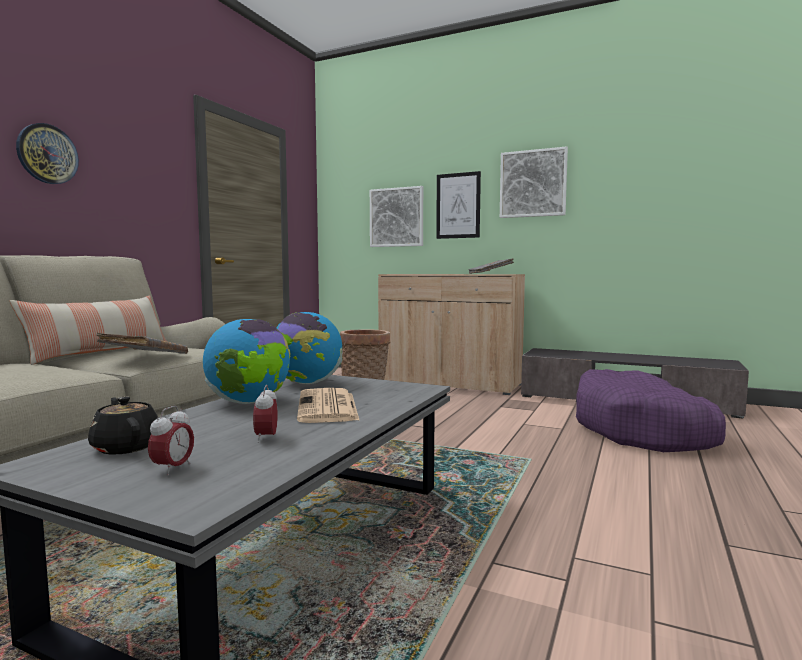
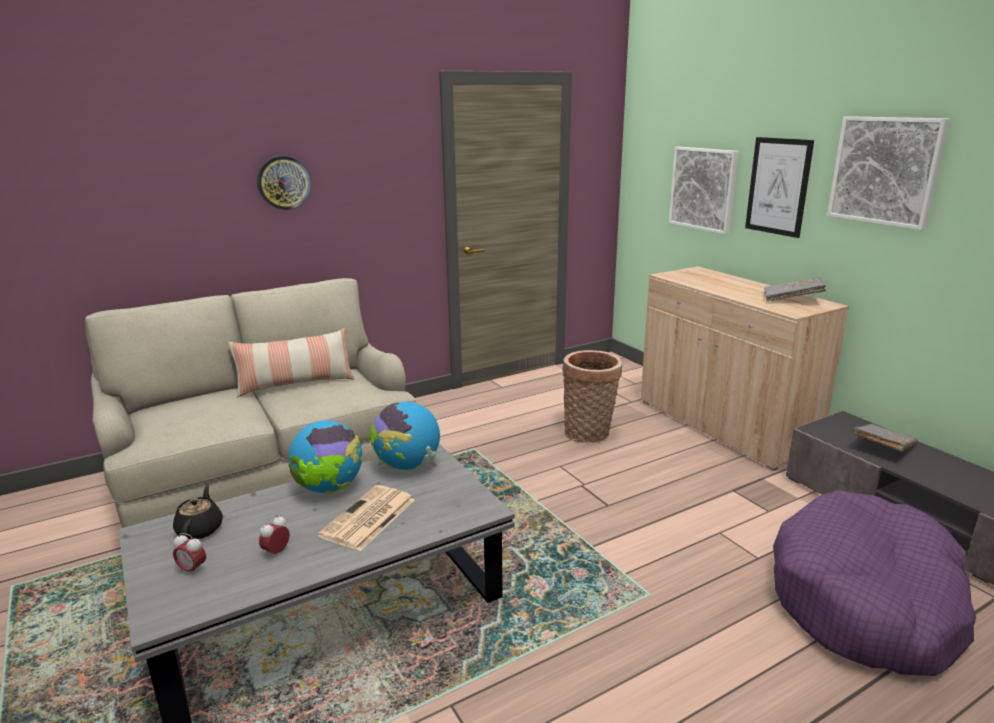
camera: 35 degrees right, 15 degrees up
(145, 358) = (308, 405): grey book -> grey book (883, 447)
(173, 469) = (192, 570): alarm clock -> alarm clock turned 60 degrees clockwise

